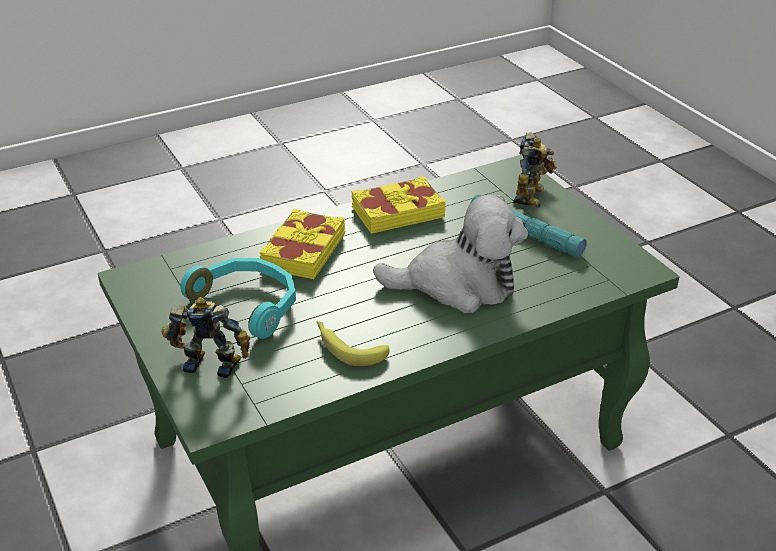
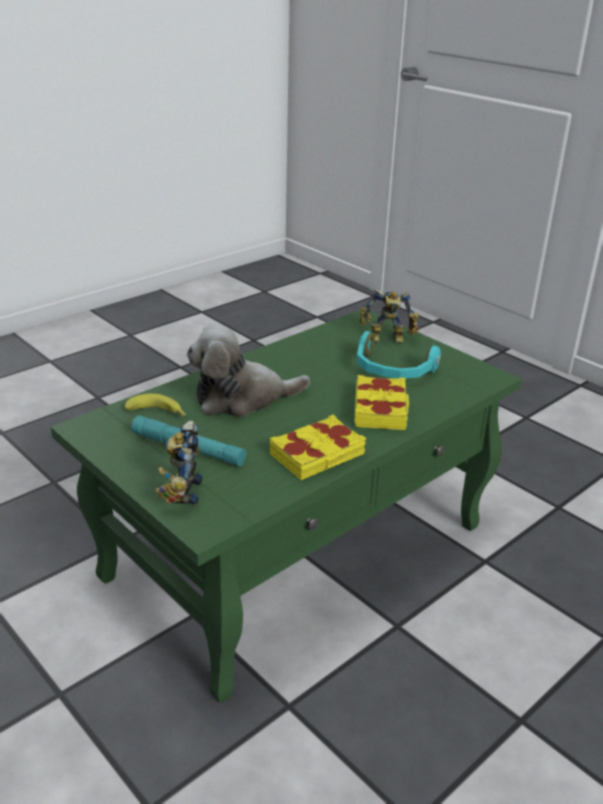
camera: 165 degrees right, 5 degrees down
(347, 347) = (307, 354): banana -> banana (159, 413)

